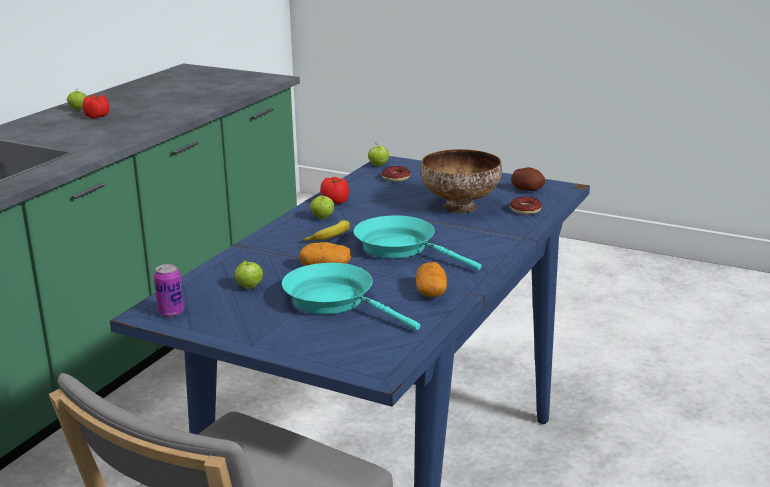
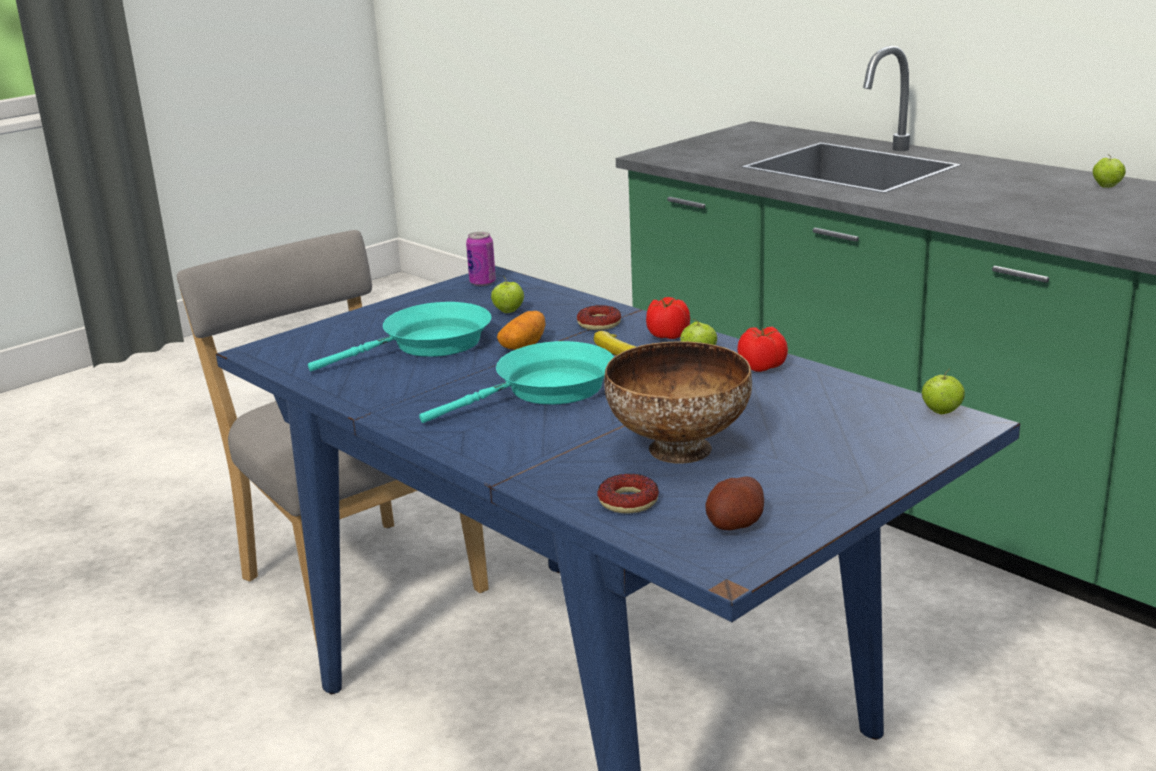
camera: 110 degrees right, 0 degrees up
(98, 117) = (1062, 195): tomato -> tomato (667, 335)
(396, 178) = (862, 418): donut -> donut (599, 324)
(431, 292) = (396, 391): potato -> none

